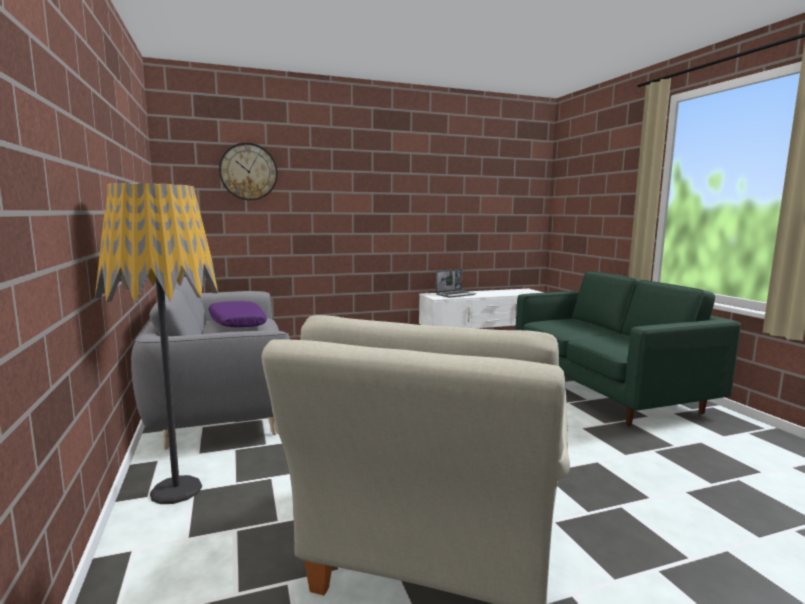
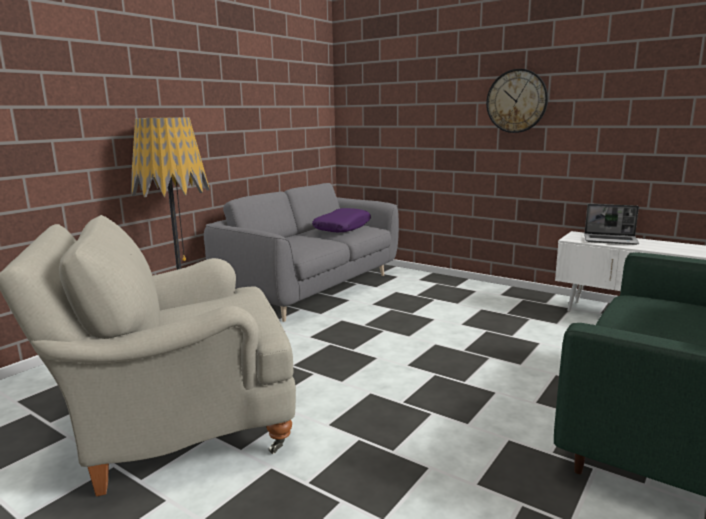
camera: 55 degrees right, 5 degrees up
(248, 172) = (400, 86): wall clock -> wall clock (516, 101)

